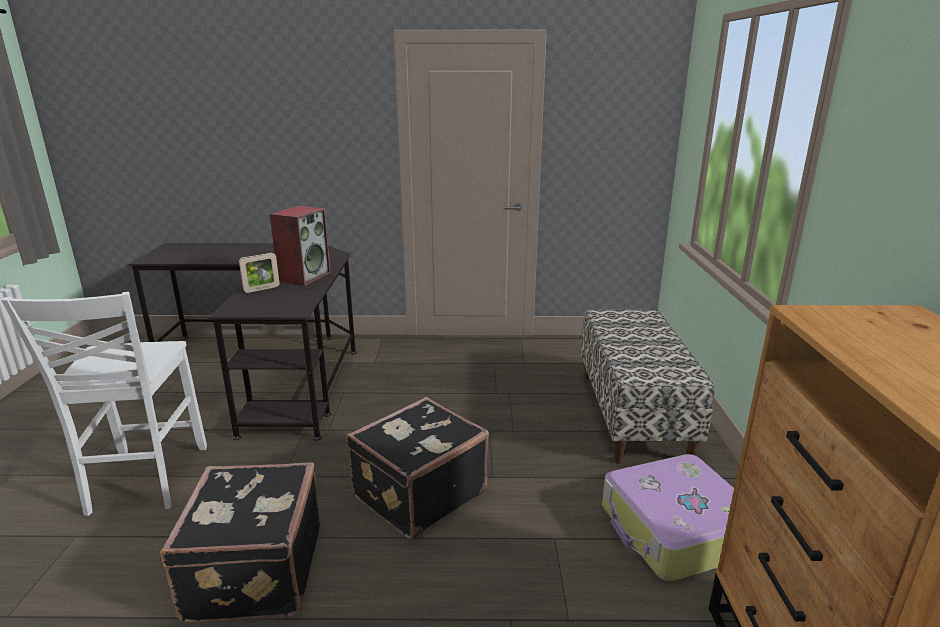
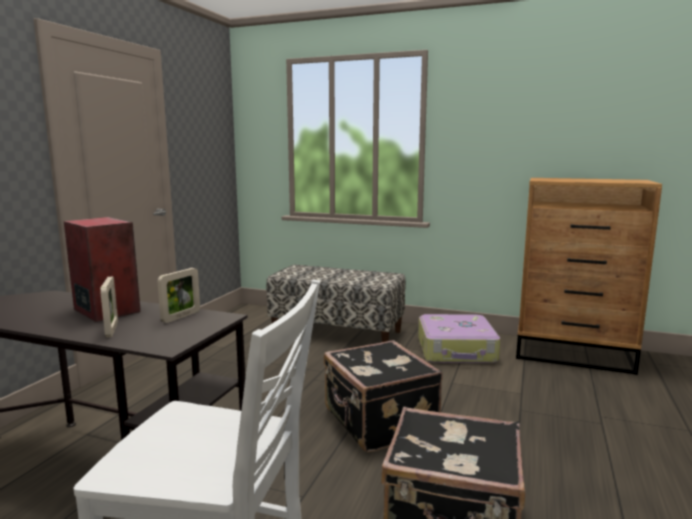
camera: 70 degrees left, 10 degrees down
(295, 299) = (181, 317): none -> picture frame

